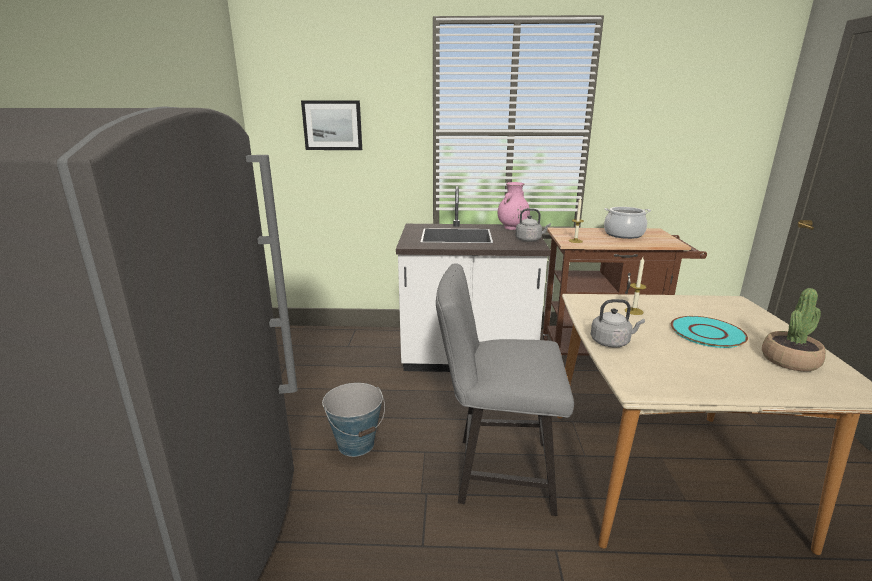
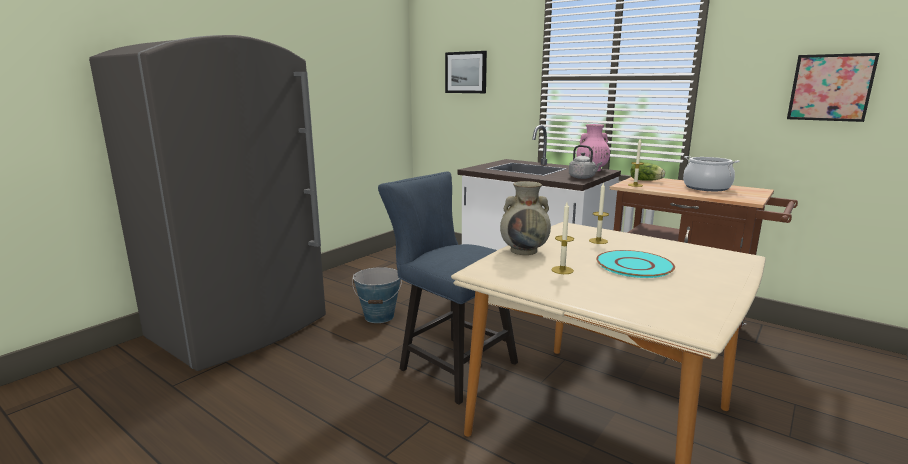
camera: 35 degrees right, 5 degrees down
(495, 472) = (451, 364): grey chair -> blue chair
(570, 233) = (646, 180): none -> lettuce
(612, 342) = (524, 250): grey kettle -> beige vase
(681, 357) = (562, 270): none -> candle
(688, 143) = (830, 87): none -> picture
(790, 361) = (671, 297): potted plant -> none

